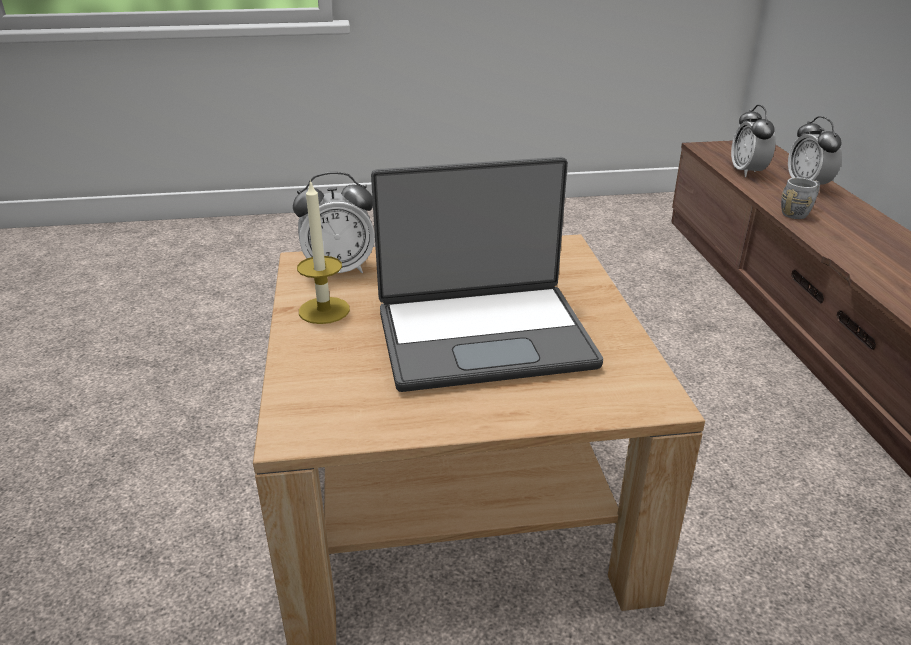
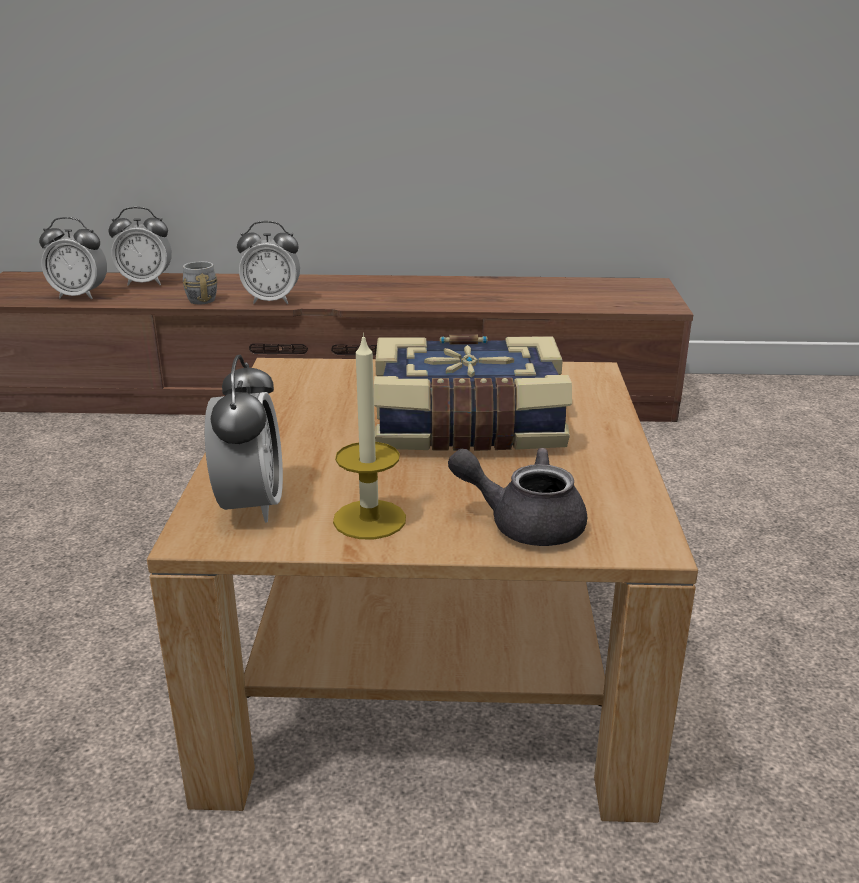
camera: 80 degrees left, 5 degrees down
(322, 372) = (524, 523): none -> grey teapot
(483, 336) = (468, 427): laptop -> book
(832, 242) = (272, 301): none -> alarm clock

